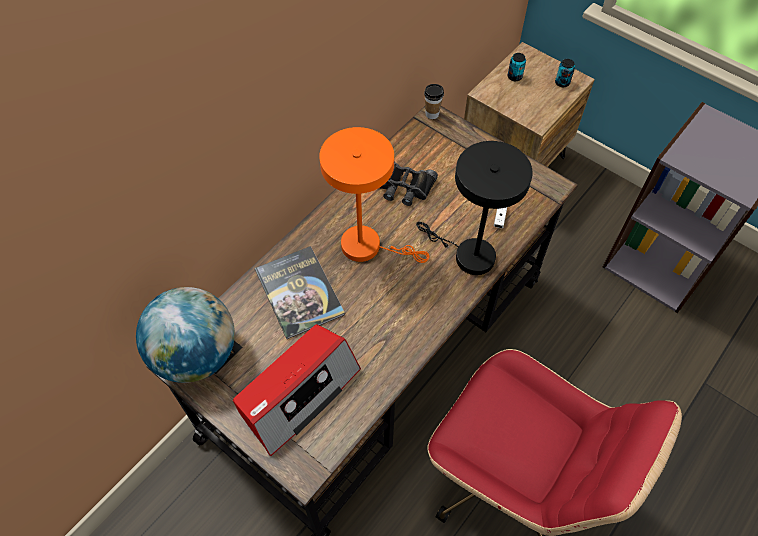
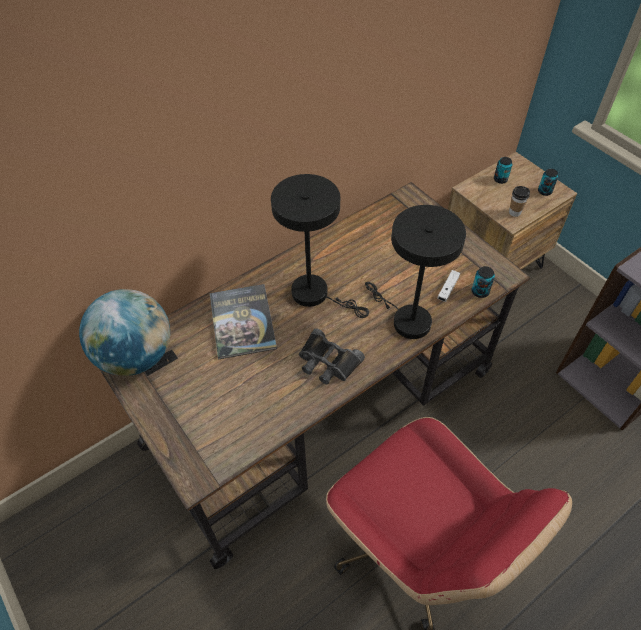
camera: 15 degrees right, 5 degrees down
(298, 393) = (213, 408): radio -> none
(368, 246) = (316, 294): orange table lamp -> black table lamp
(404, 187) = (364, 250): black binoculars -> black binoculars (327, 362)
(432, 114) = (408, 193): cup -> cup (514, 212)
(533, 210) = (480, 292): none -> can

